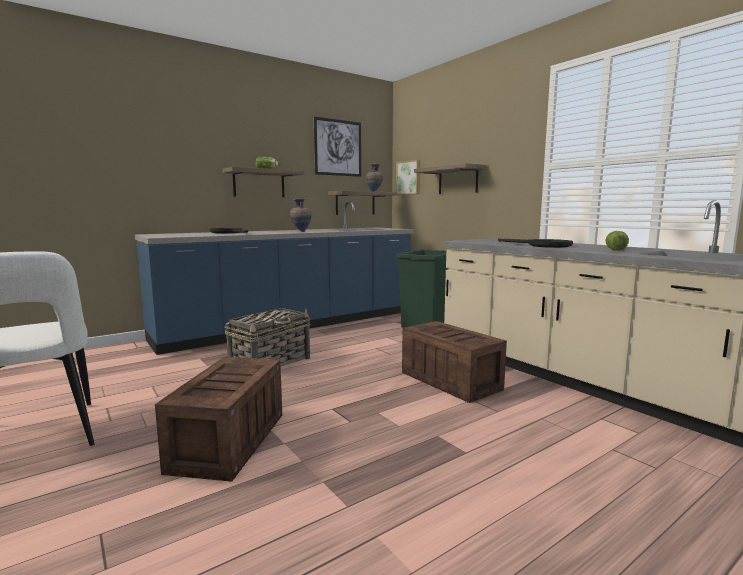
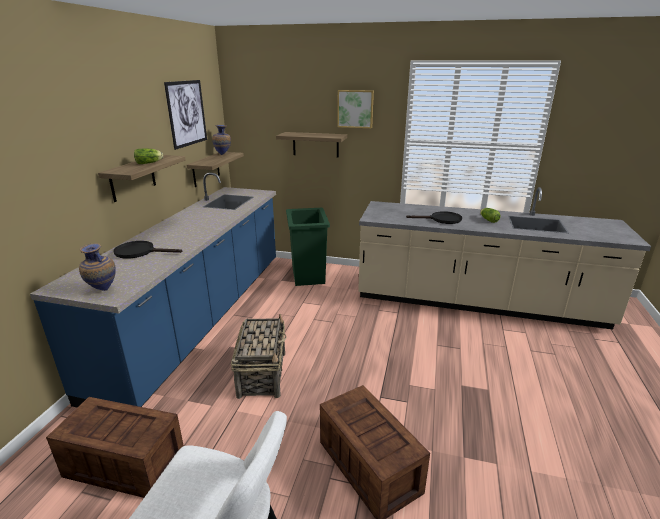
camera: 40 degrees left, 15 degrees up
(300, 231) = (204, 227): vase -> vase (102, 291)
(409, 177) = (251, 135): picture -> picture (355, 109)
(449, 380) = (403, 333): crate -> crate (123, 464)

